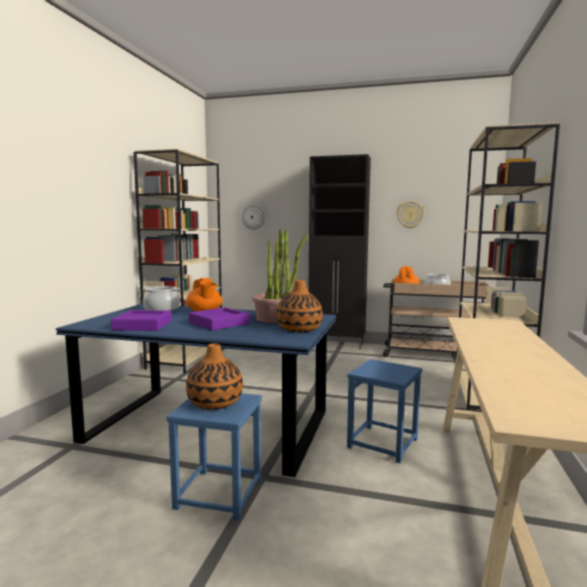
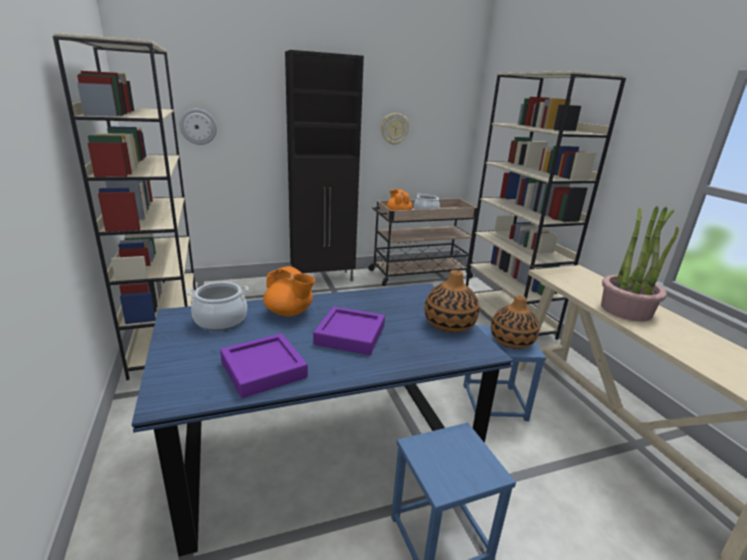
camera: 35 degrees left, 15 degrees up
(215, 403) = (448, 457): vase -> vase (511, 341)
(276, 318) = (392, 306): potted plant -> potted plant (626, 309)

